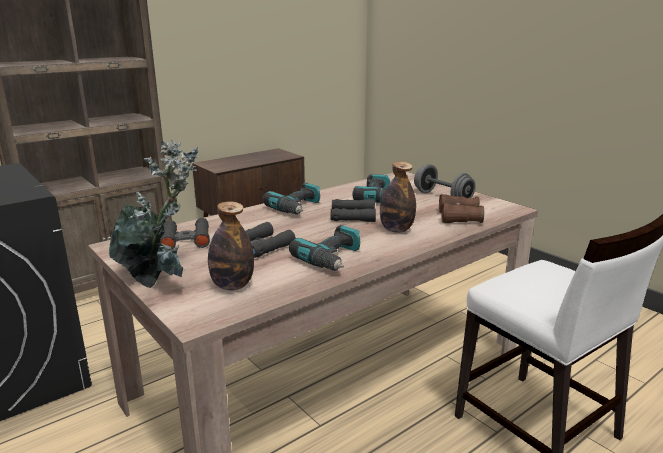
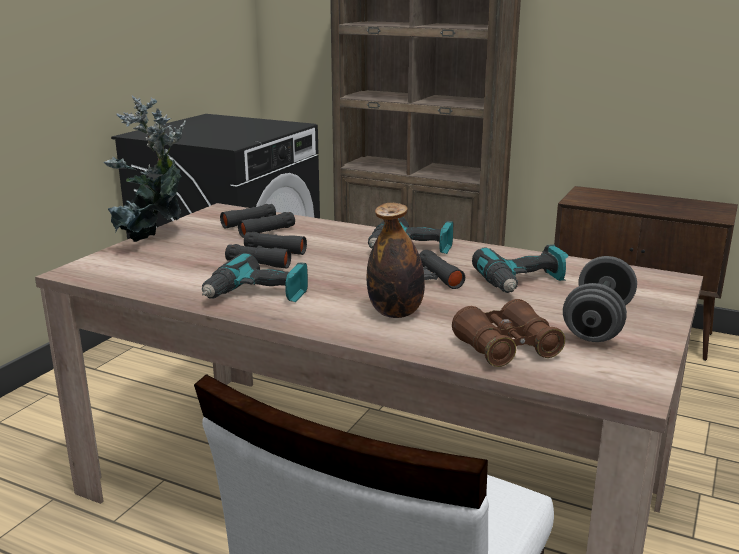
camera: 65 degrees right, 0 degrees up
(232, 286) = (155, 268): bottle -> none

